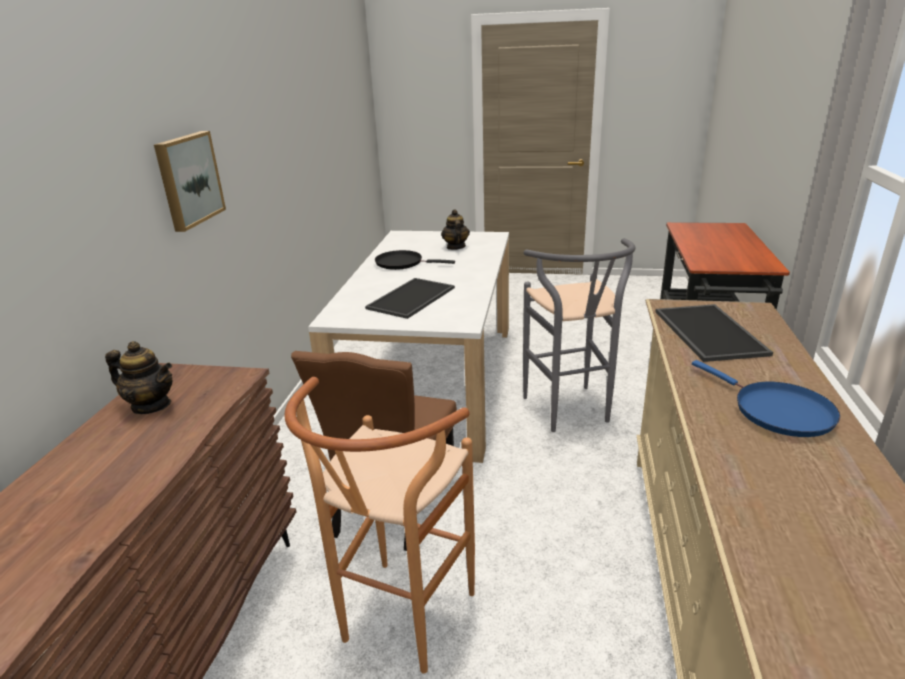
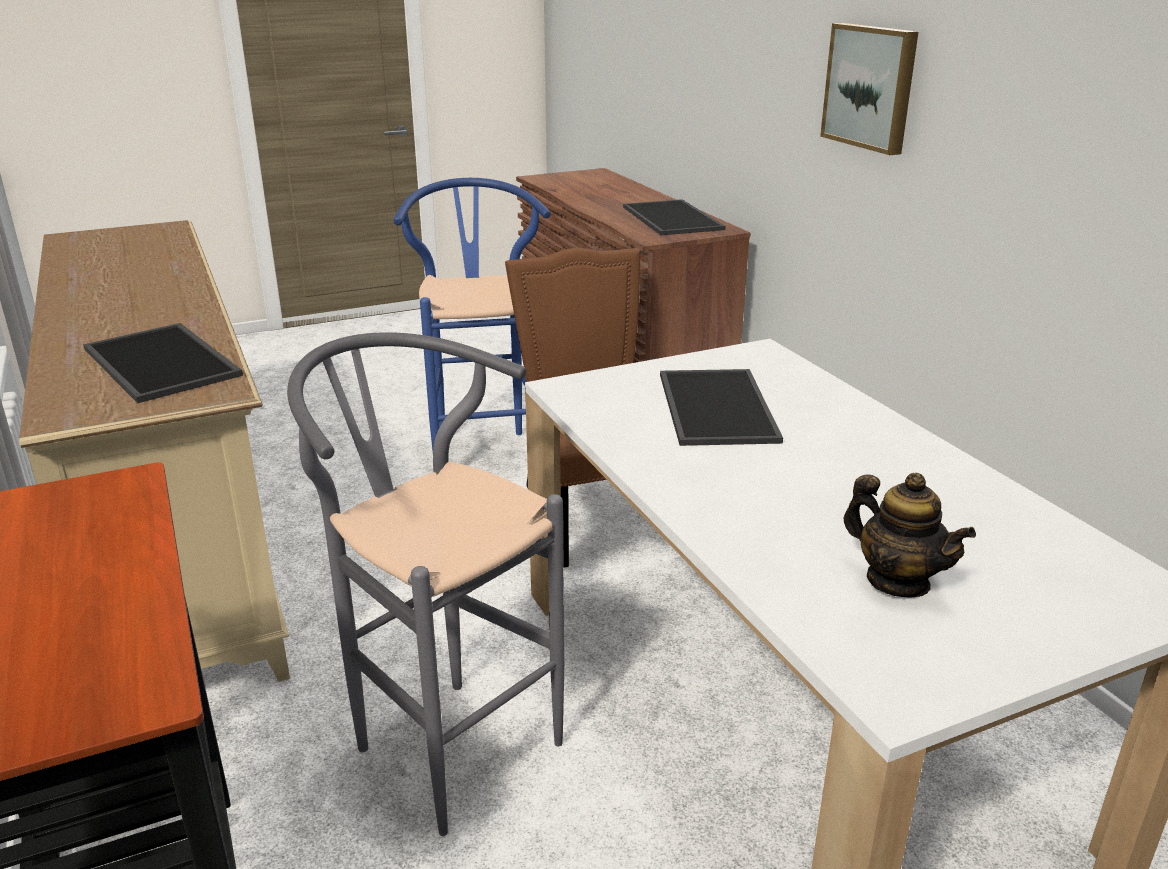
camera: 145 degrees right, 0 degrees up
(151, 405) = (674, 218): teapot -> tray
(400, 625) = (484, 451): brown stool -> blue stool
(402, 263) = (898, 480): black frying pan -> none
(777, 411) = (116, 303): blue frying pan -> none

